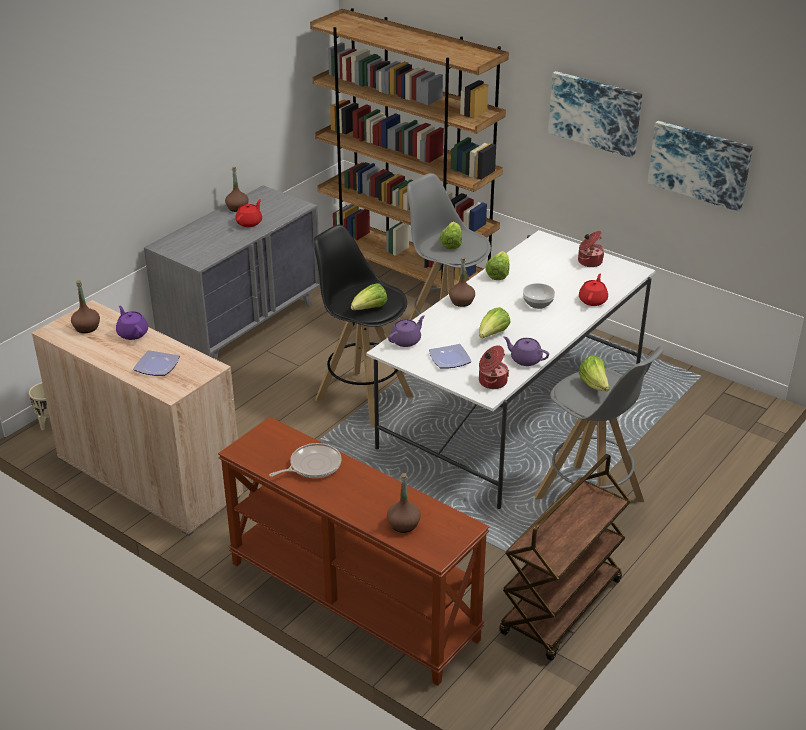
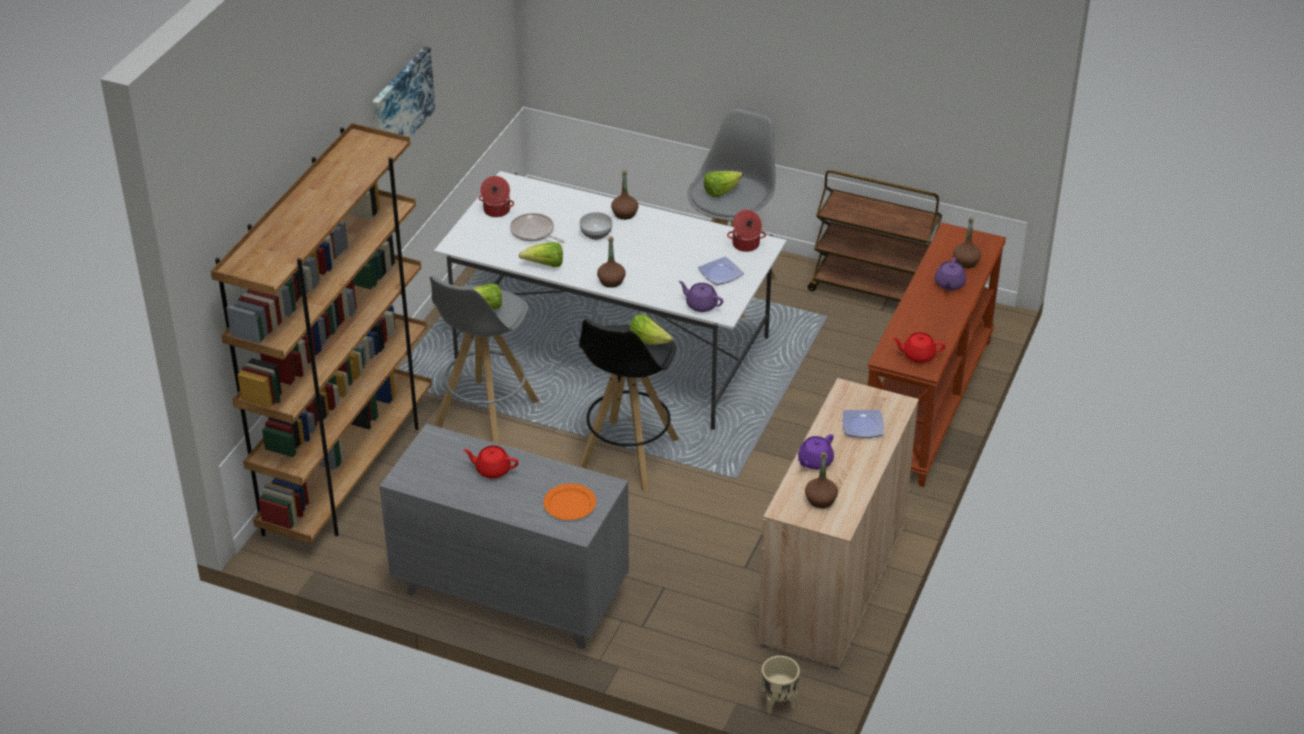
camera: 105 degrees left, 5 degrees up
(192, 246) = (569, 504): none -> orange plate
(237, 208) = (454, 491): brown bottle -> brown bottle (625, 214)
(312, 466) = (923, 322): frying pan -> frying pan (534, 232)
(492, 335) = (666, 254): lettuce -> none
(525, 359) = (700, 230): purple teapot -> purple teapot (949, 284)
(593, 300) = (576, 202): red teapot -> red teapot (918, 355)
(699, 164) = (461, 61): picture -> none

